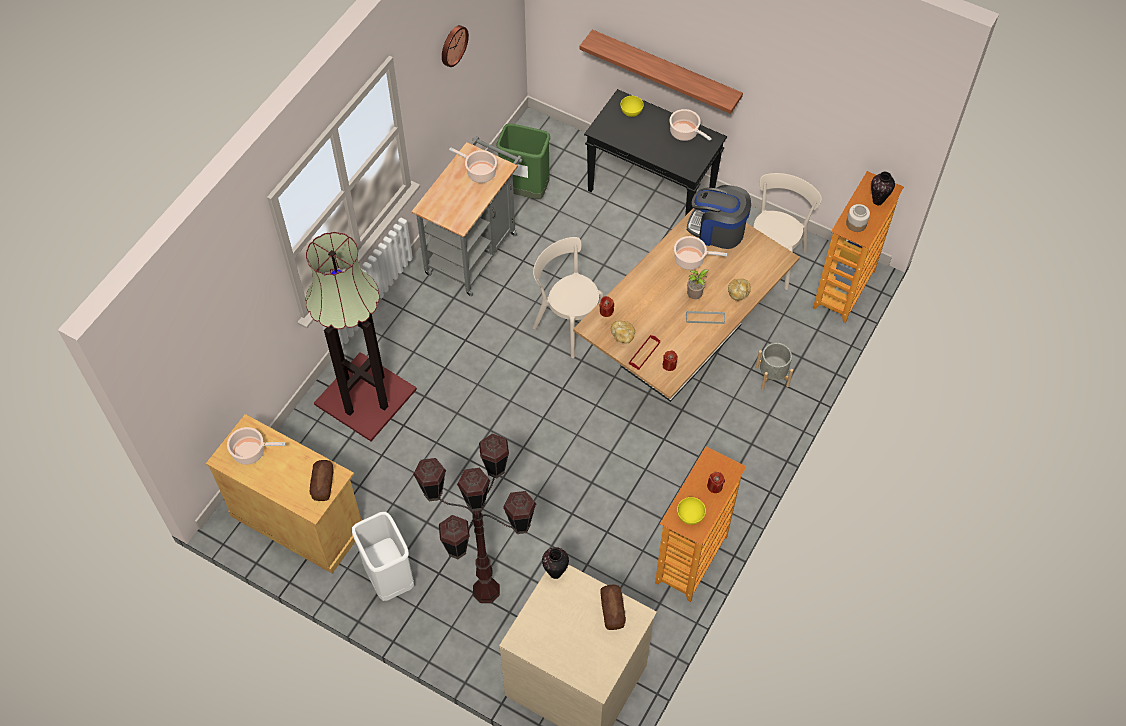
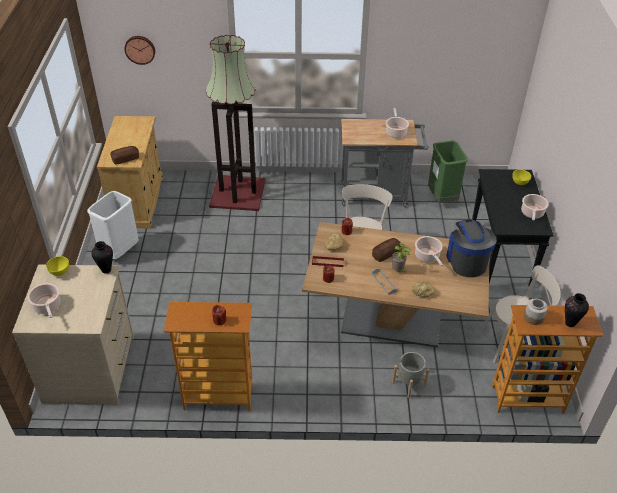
camera: 60 degrees right, 15 degrees down
(251, 452) = (131, 127): cooking pot -> cooking pot (47, 307)
(452, 45) = (437, 43): wall clock -> wall clock (140, 49)
(485, 590) = (134, 297): brown floor lamp -> none
(612, 610) = (90, 309): bread -> bread (386, 254)
(665, 71) = (552, 163): shelf -> none
(690, 516) = (185, 315): yellow bowl -> yellow bowl (60, 272)

